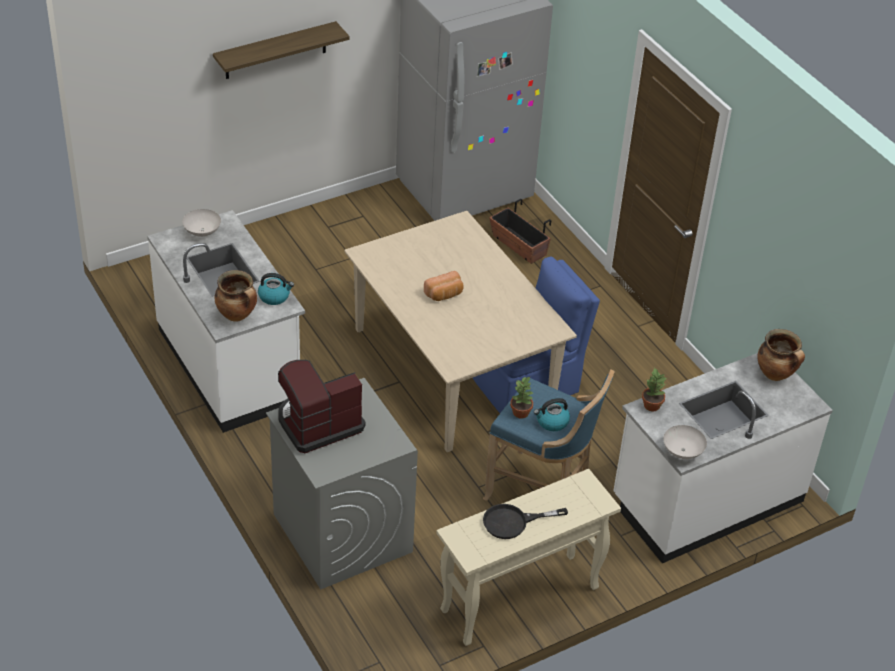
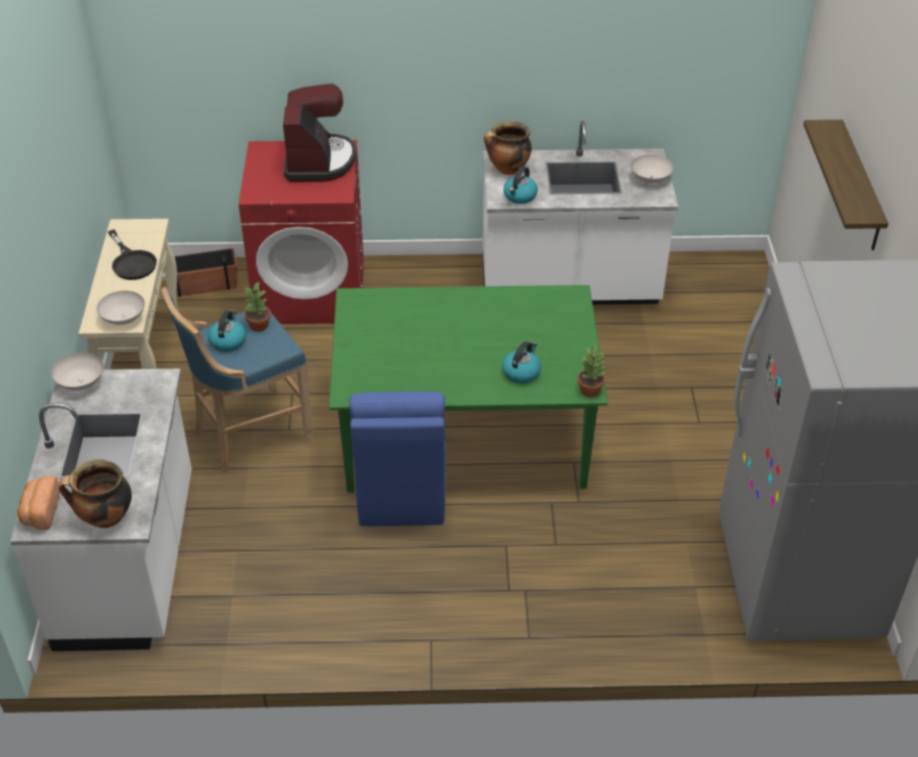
camera: 120 degrees right, 0 degrees up
(341, 532) = (311, 291): grey washing machine -> red washing machine
(444, 295) = (465, 330): bread -> bread (40, 512)
(453, 369) = (464, 437): beige dining table -> green dining table
(468, 255) = (521, 372): none -> kettle
(513, 522) = (132, 262): black frying pan -> black frying pan turned 135 degrees clockwise
(518, 246) = (652, 586): planter -> planter (203, 284)
(584, 488) = (123, 319): none -> white bowl
(651, 405) = (160, 389): potted plant -> potted plant (590, 390)

